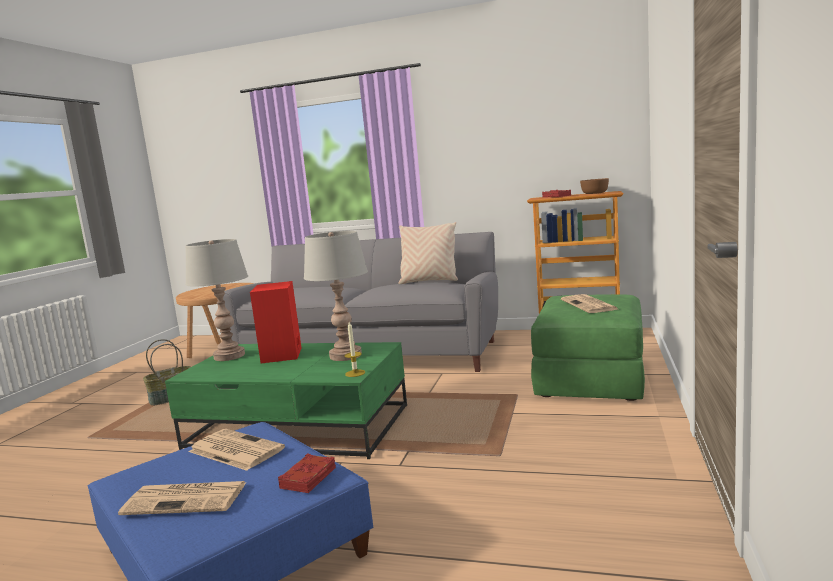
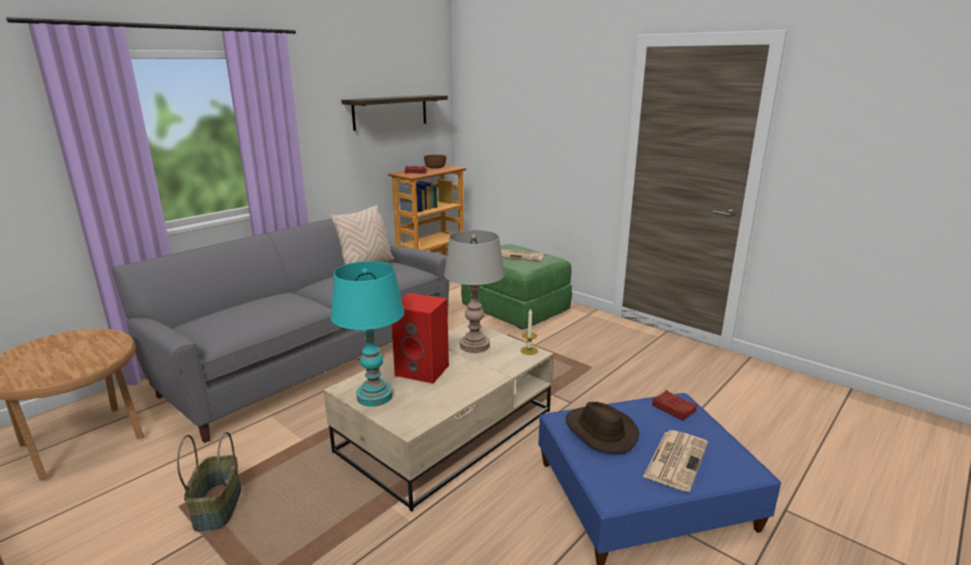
camera: 65 degrees left, 10 degrees up
(229, 356) = (374, 396): grey table lamp -> turquoise table lamp
(234, 450) = (599, 431): newspaper -> brown hat
(299, 427) = (447, 430): green coffee table -> beige coffee table
(542, 130) = (390, 112): none -> shelf

